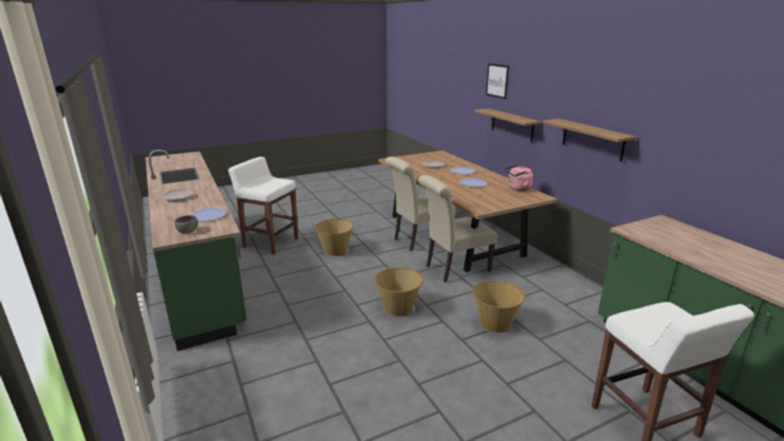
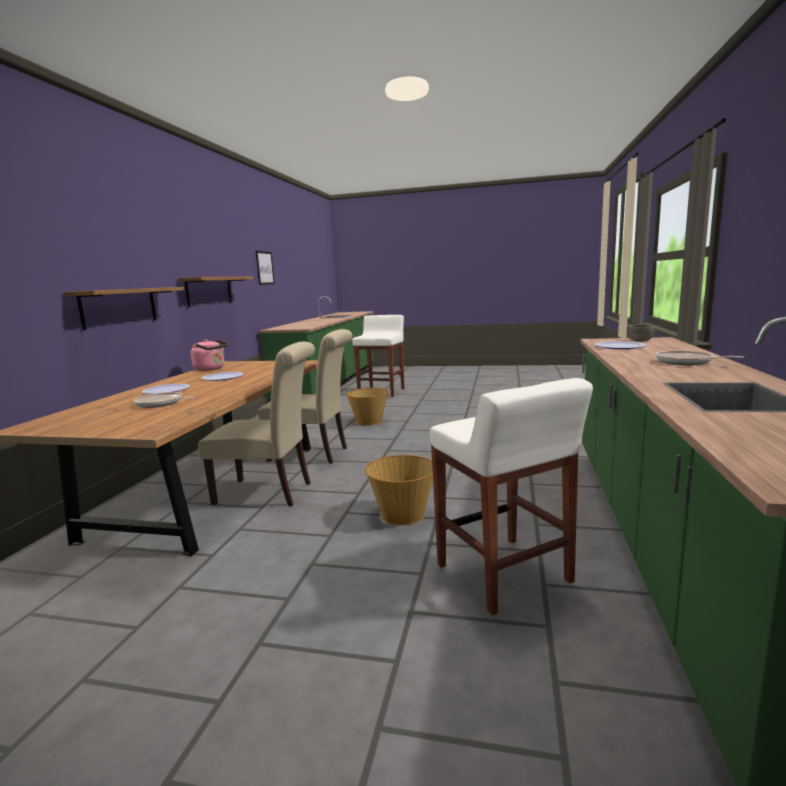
camera: 140 degrees left, 10 degrees down
(398, 308) = (421, 442): basket -> none
(497, 80) = (67, 237): picture -> picture (264, 268)

